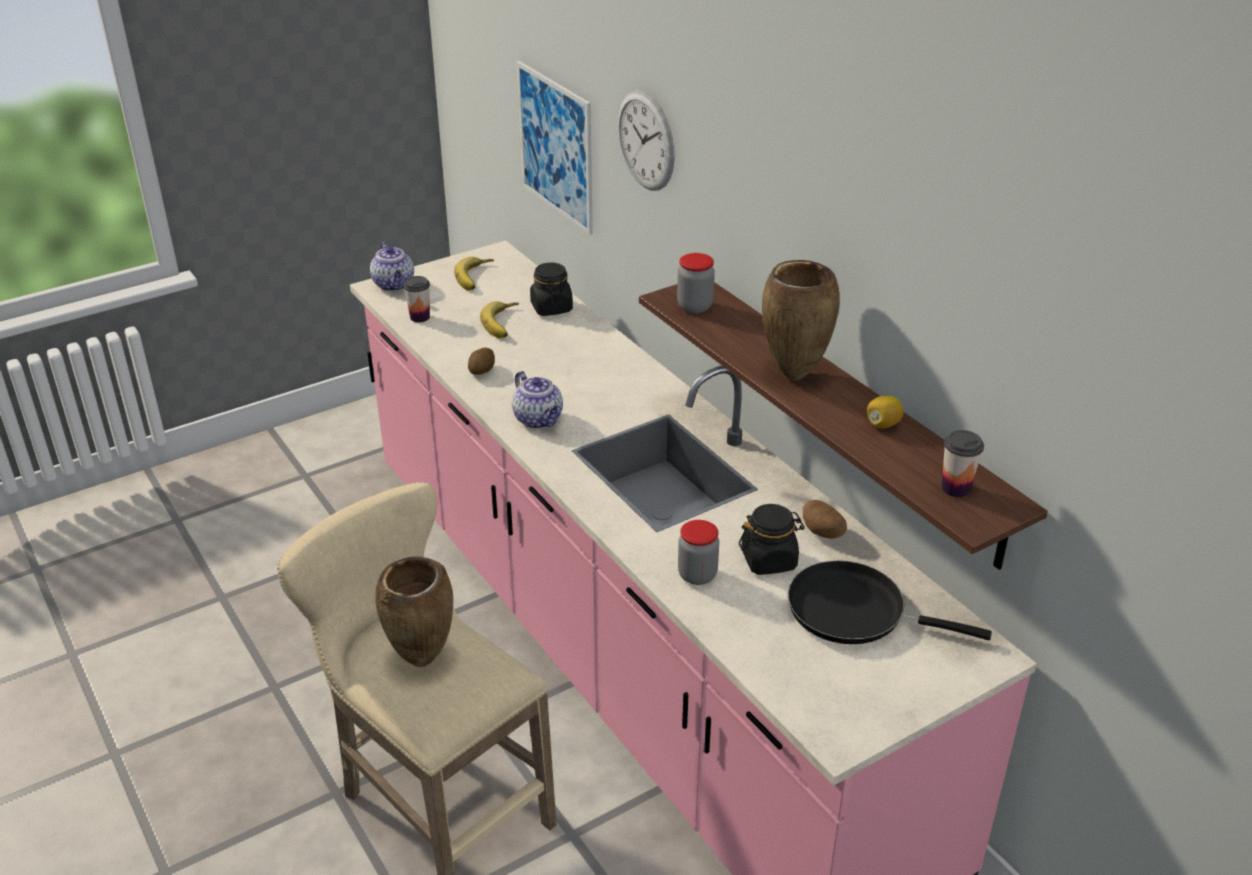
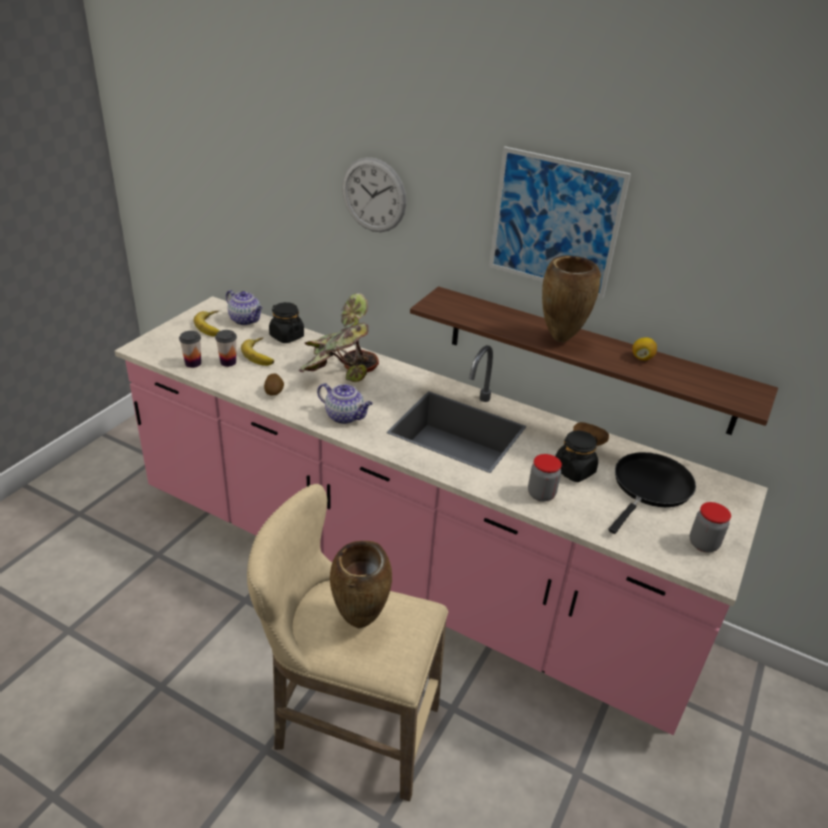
camera: 30 degrees left, 0 degrees up
(394, 285) = (152, 344): teapot -> teapot (246, 320)
(555, 147) = (267, 215): picture -> picture (555, 223)
(578, 363) = (338, 370): none -> potted plant
(694, 306) = (454, 307): jar -> jar (703, 544)
(854, 611) = (650, 488): black frying pan -> black frying pan turned 135 degrees clockwise
(955, 488) = (721, 387): cup -> cup (228, 362)

